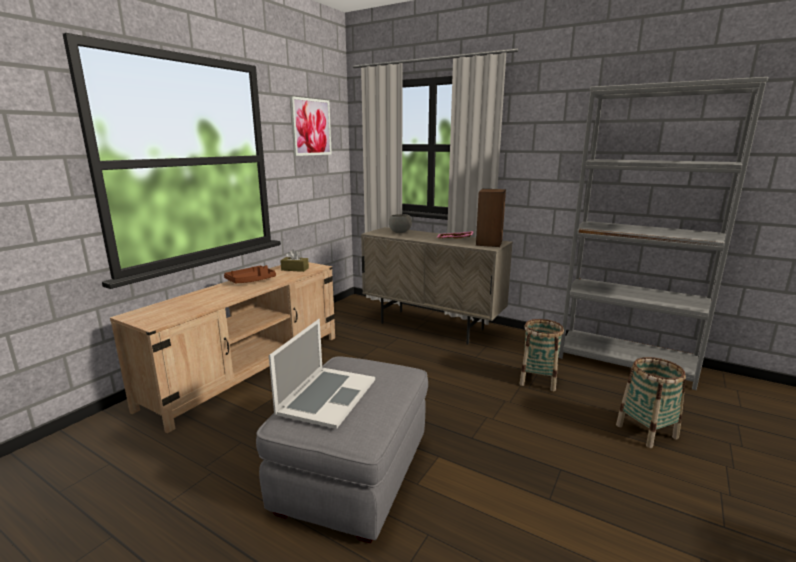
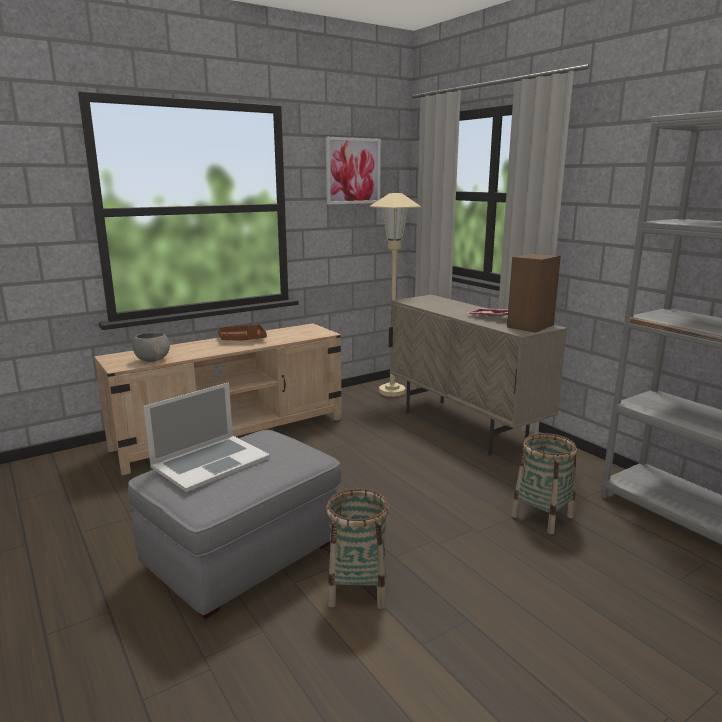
camera: 25 degrees right, 0 degrees up
(295, 269) = (298, 333): brown tissue box -> none
(356, 309) = (392, 391): none -> beige floor lamp
(399, 232) = (438, 302): grey bowl -> grey bowl (152, 360)
(646, 431) = (636, 615): basket -> basket (358, 589)

